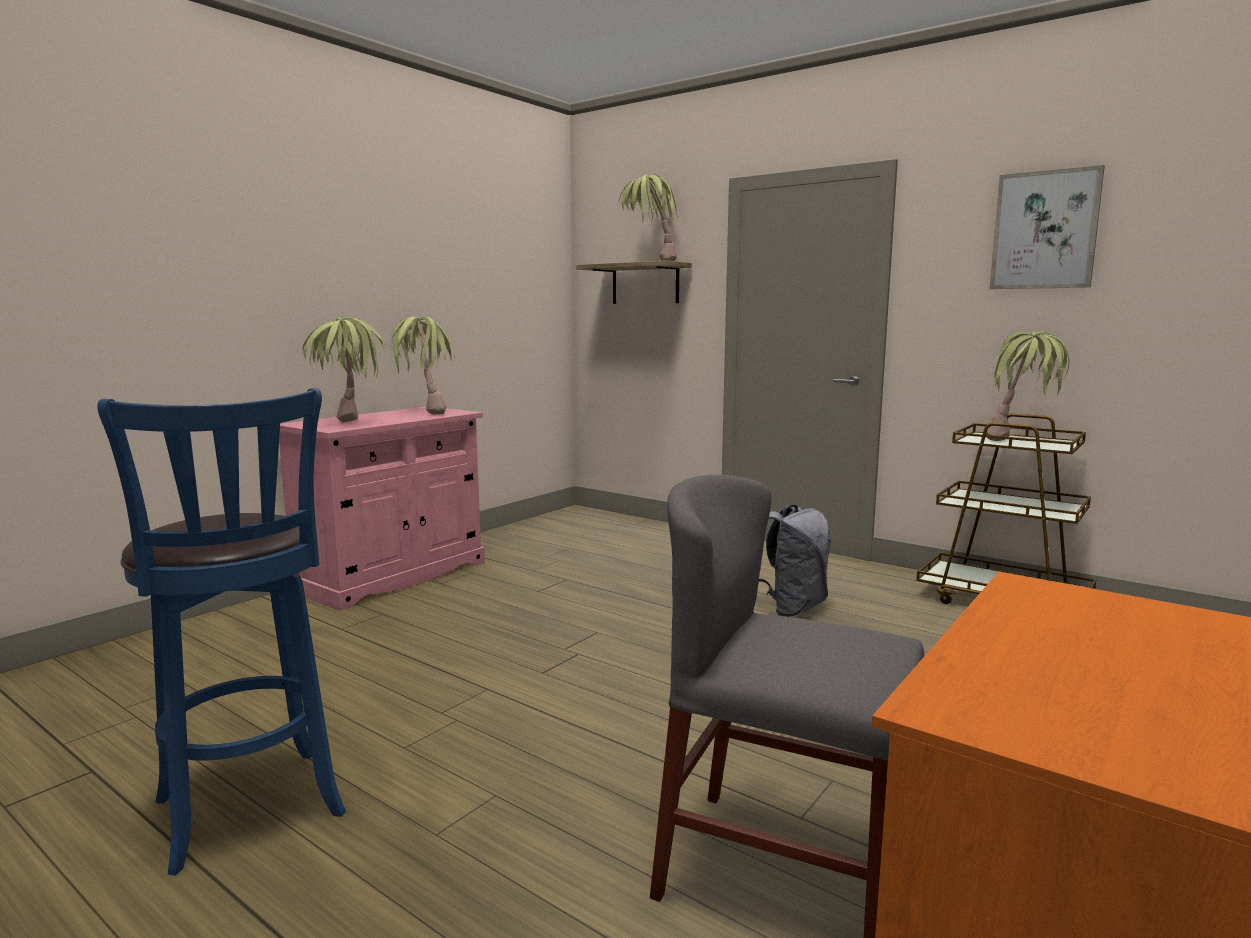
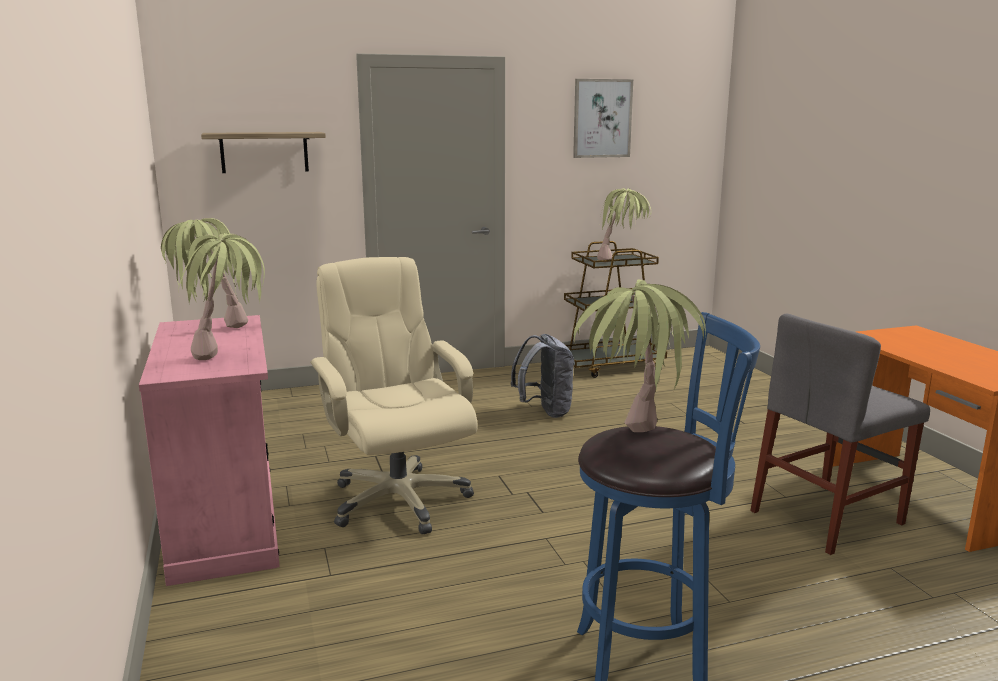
camera: 55 degrees left, 5 degrees up
(493, 611) = (398, 500): none -> beige office chair
(649, 262) = (289, 132): potted plant -> potted plant (631, 444)

